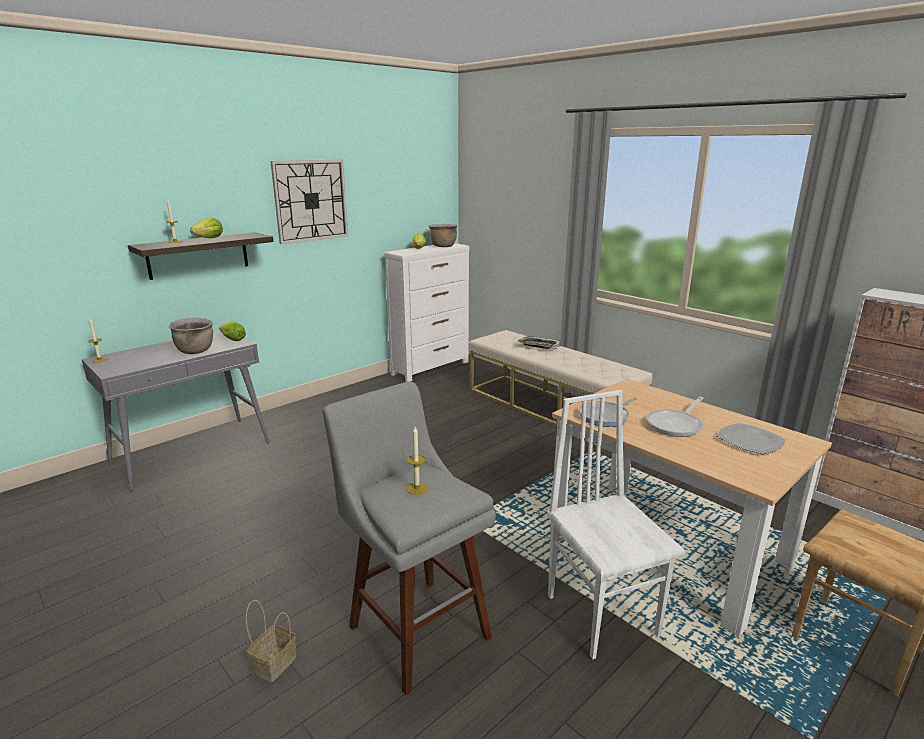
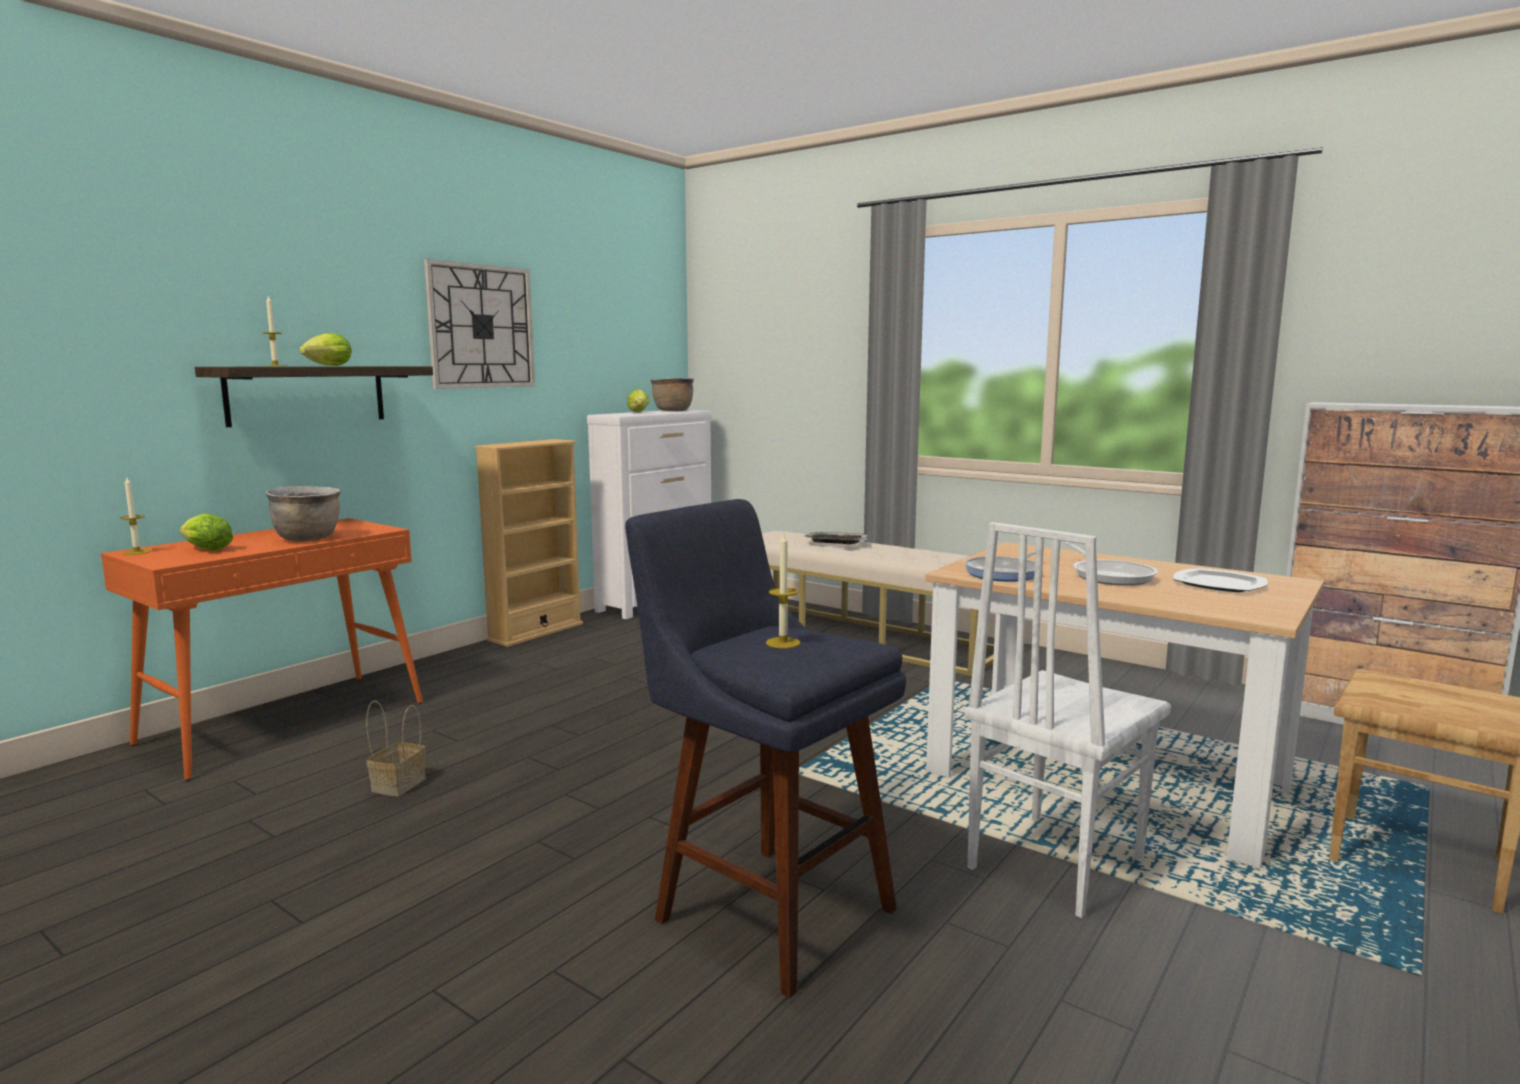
camera: 10 degrees left, 10 degrees down
(192, 452) = (286, 722): grey console table -> orange console table
(232, 340) = (364, 527): lettuce -> lettuce (204, 550)
(274, 662) = (542, 982): basket -> basket (399, 783)
(350, 389) = (536, 632): none -> beige bookcase
(414, 626) = (764, 908): grey stool -> blue stool
(602, 614) = (1052, 863): white chair -> white chair turned 105 degrees counterclockwise
(676, 425) = (1109, 576): frying pan -> frying pan turned 45 degrees counterclockwise

